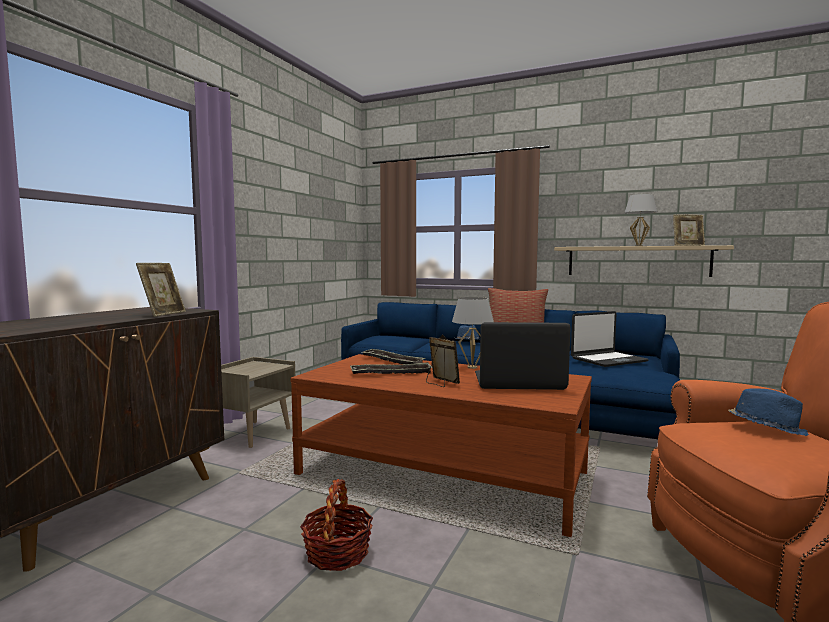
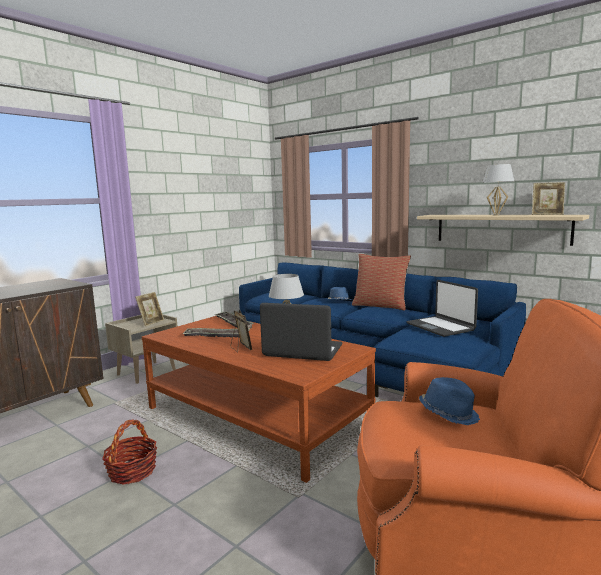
camera: 15 degrees right, 5 degrees up
(163, 314) = (47, 289): picture frame -> picture frame (151, 322)
(608, 360) = (440, 327): laptop -> laptop turned 75 degrees clockwise

